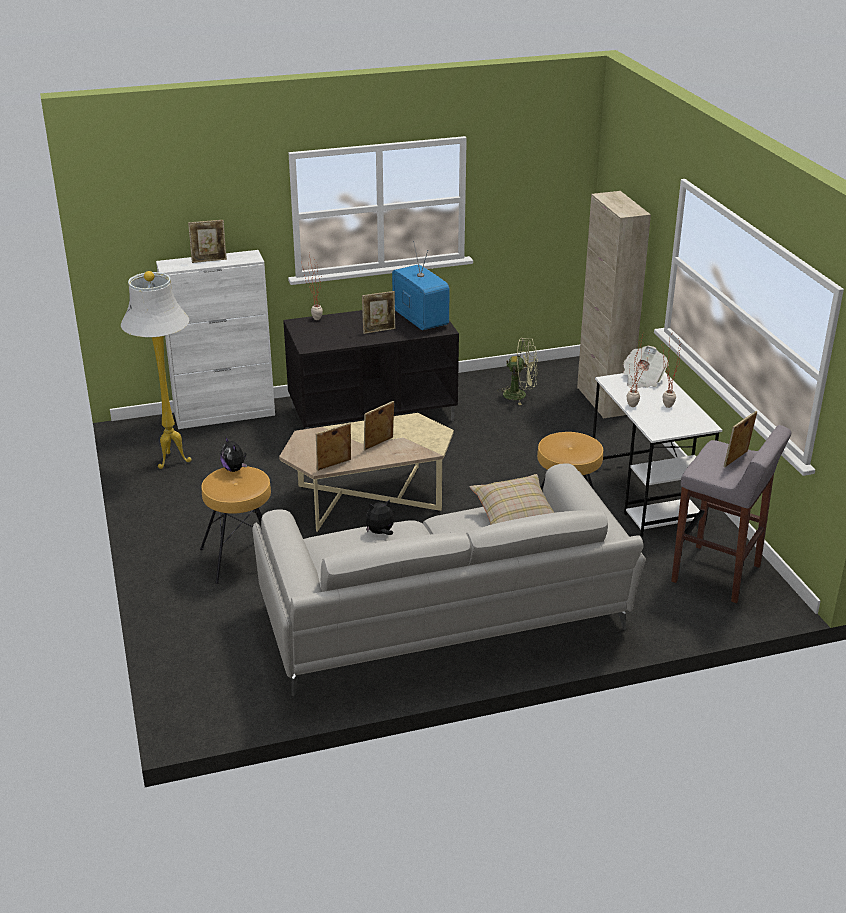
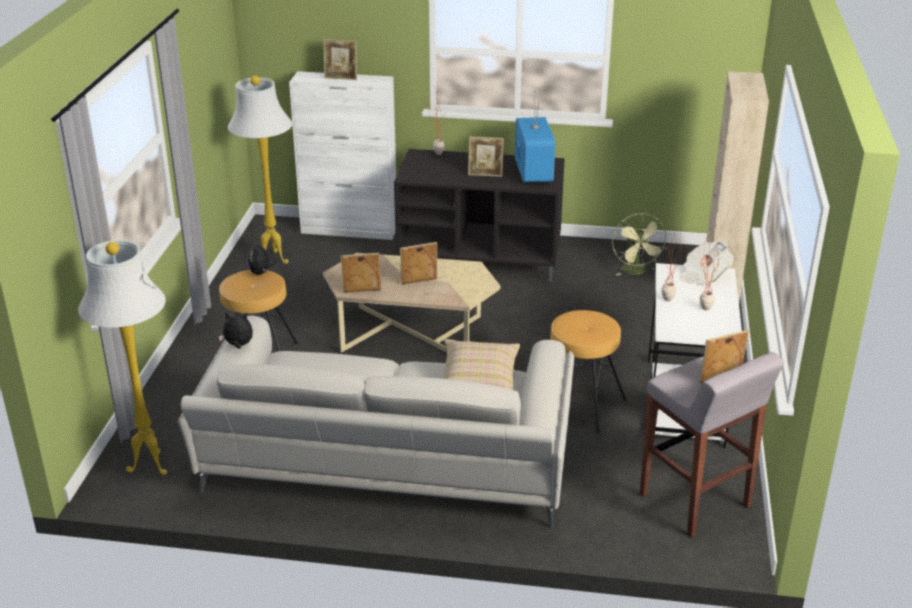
camera: 25 degrees right, 0 degrees up
(220, 687) = (150, 465): none -> white floor lamp
(380, 533) = (344, 363): plush toy -> plush toy (238, 345)
(520, 395) = (636, 272): green fan -> green fan turned 45 degrees clockwise

